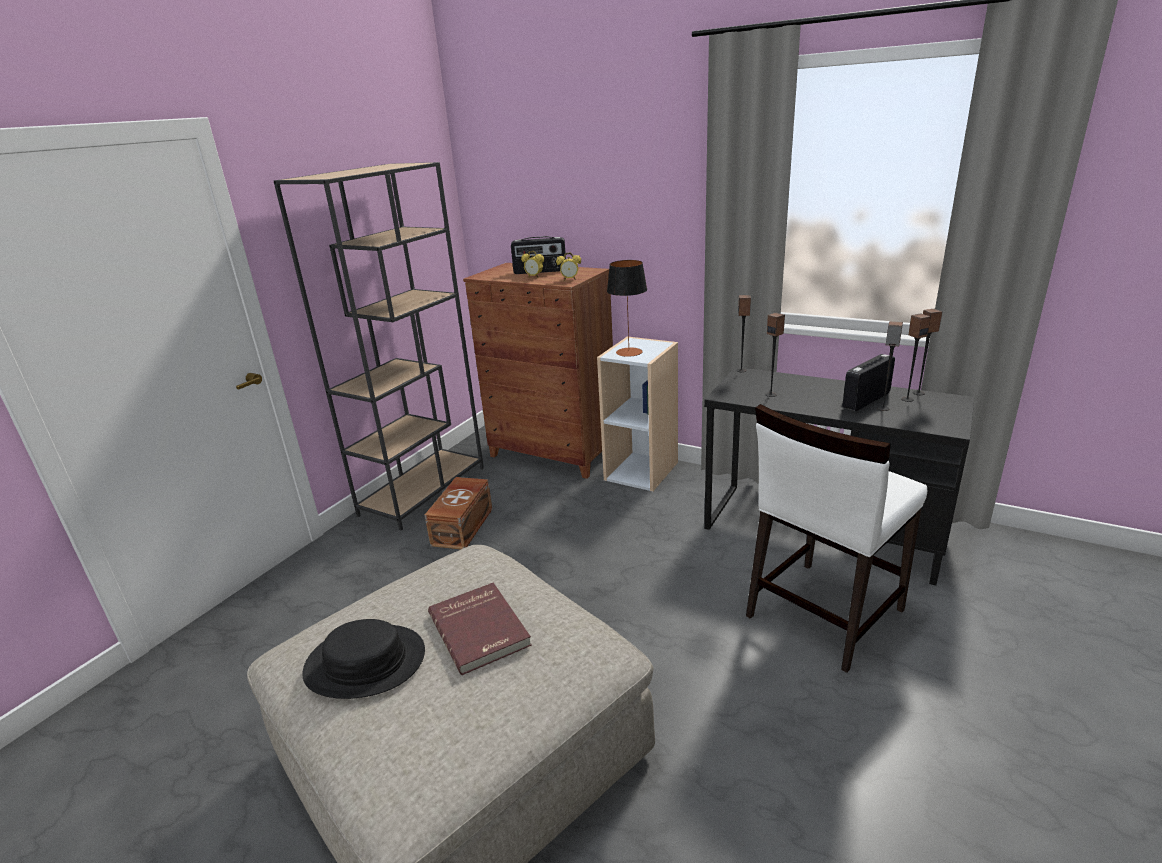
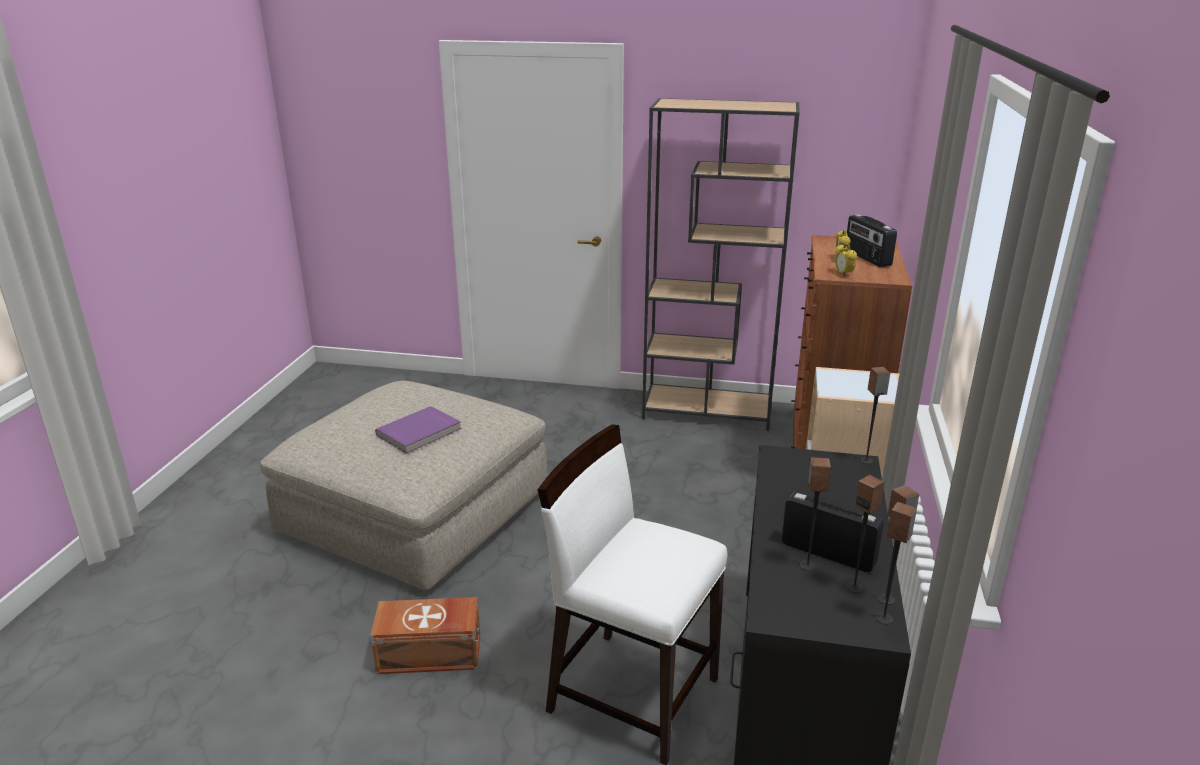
camera: 70 degrees right, 0 degrees up
(365, 663) = (384, 404): black hat -> none
(464, 526) = (665, 446): brown storage box -> brown storage box (431, 654)
(481, 629) = (420, 432): red book -> purple book
(629, 352) = (844, 381): table lamp -> none
(771, 394) = (799, 484): speaker -> speaker (884, 618)

